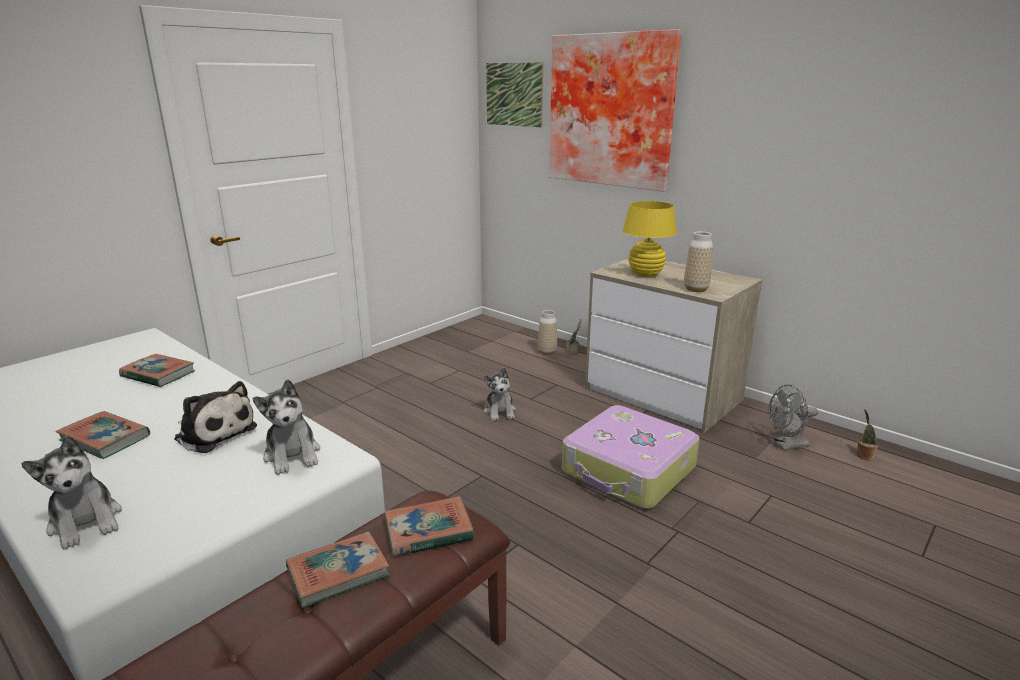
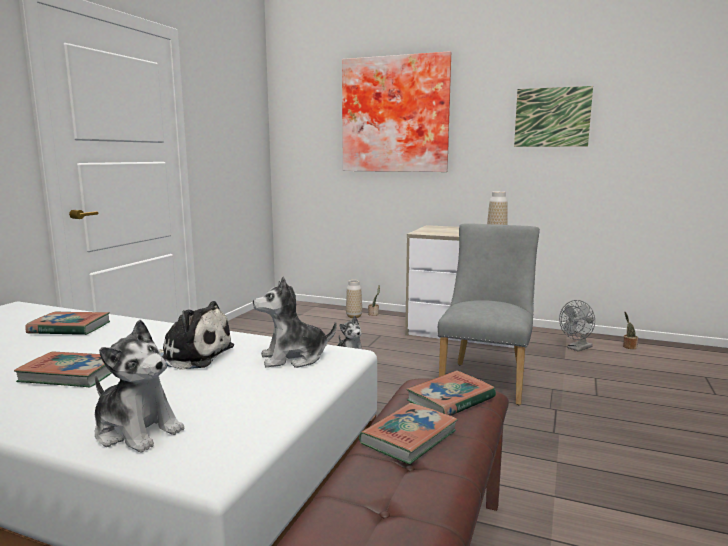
camera: 20 degrees left, 10 degrees down
(293, 455) = (293, 358): plush toy -> plush toy turned 120 degrees clockwise
(514, 94) = (304, 107): picture -> picture (552, 117)
(628, 471) = (486, 379): suitcase -> grey chair
(646, 274) = (449, 232): yellow table lamp -> none

